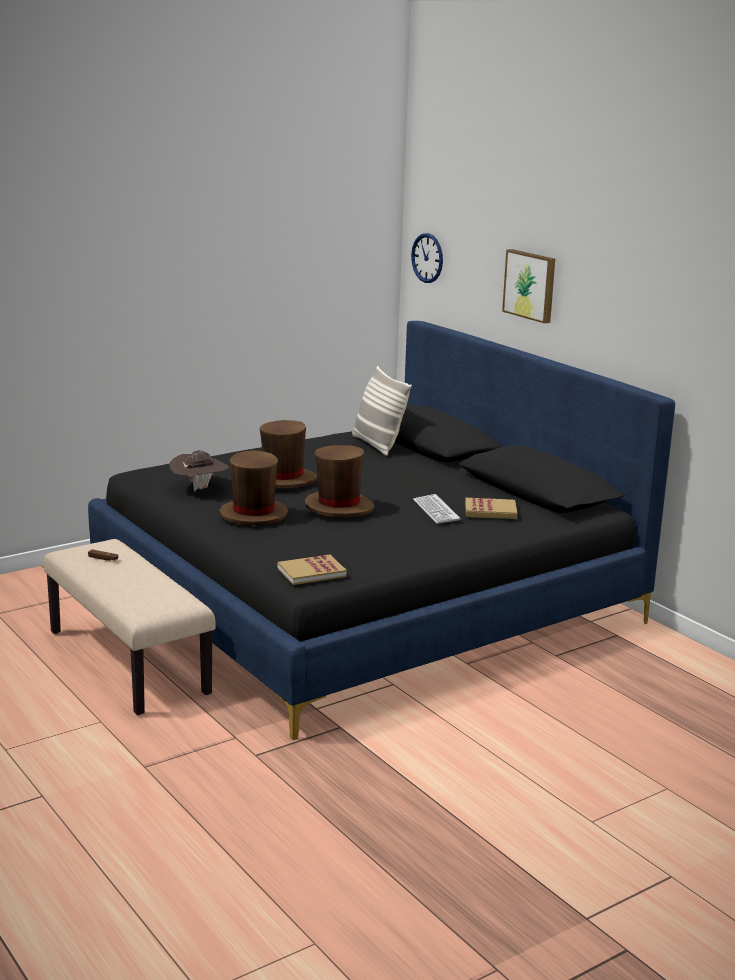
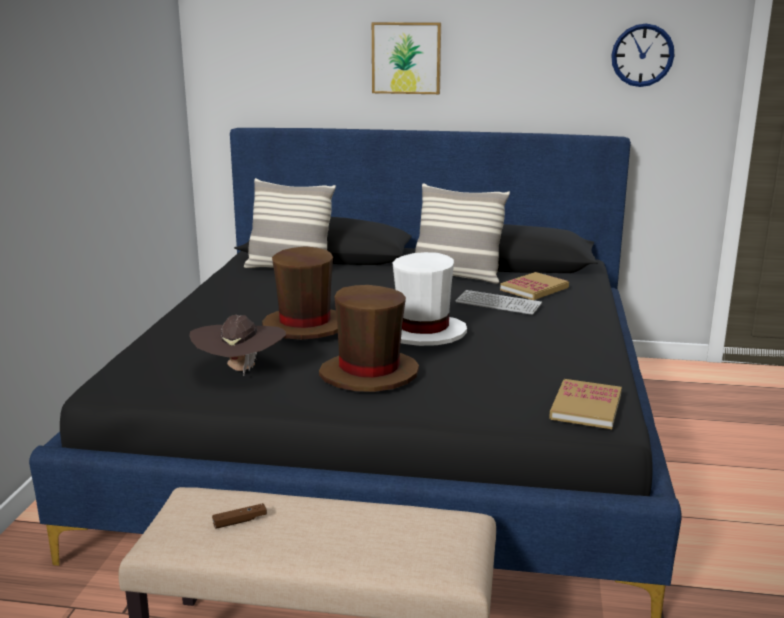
camera: 45 degrees left, 0 degrees up
(339, 507) = (423, 332): brown hat -> white hat
(427, 258) = (232, 54): wall clock -> wall clock (642, 55)
(467, 486) = (456, 276): none -> pillow

